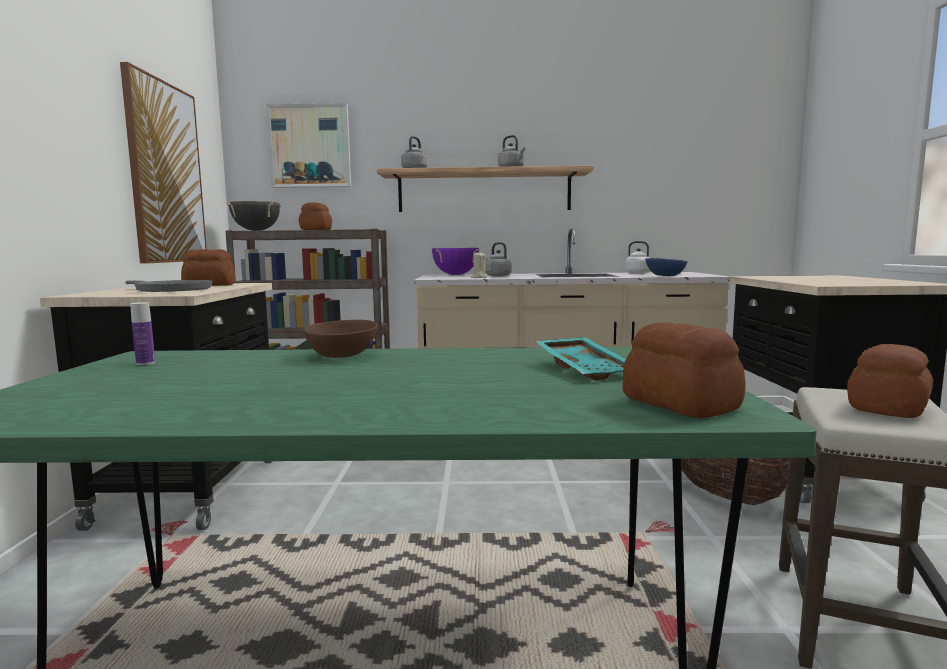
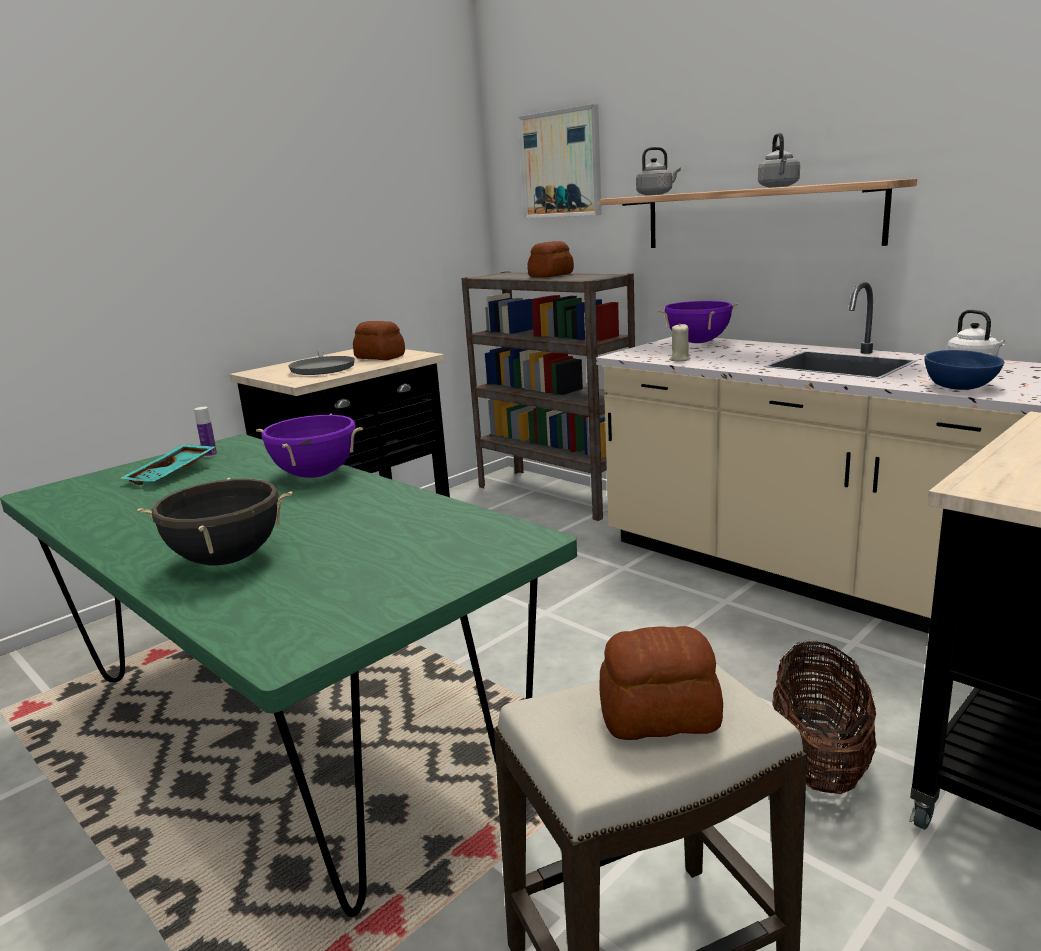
camera: 45 degrees right, 10 degrees up
(165, 173) = (387, 228): picture -> none
(256, 231) = (497, 275): black cooking pot -> black cooking pot (227, 560)
(342, 355) = (316, 475): brown bowl -> purple cooking pot
(497, 276) = (725, 354): grey kettle -> none
(586, 369) = (389, 552): turquoise tray -> turquoise tray (173, 474)
(680, 404) = (293, 623): bread -> none

